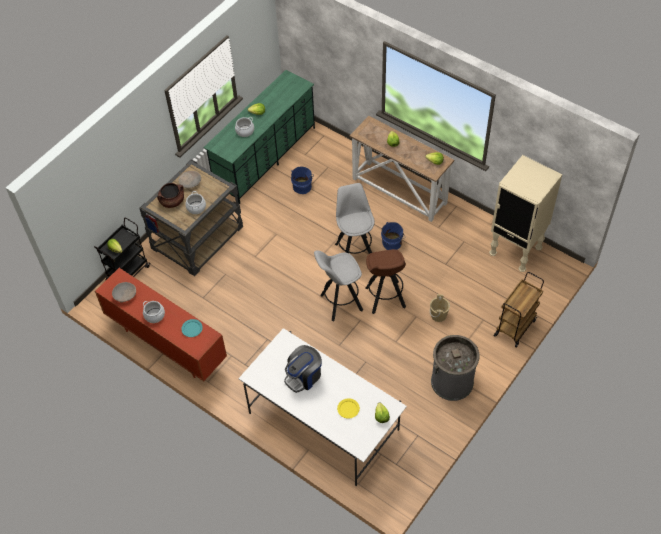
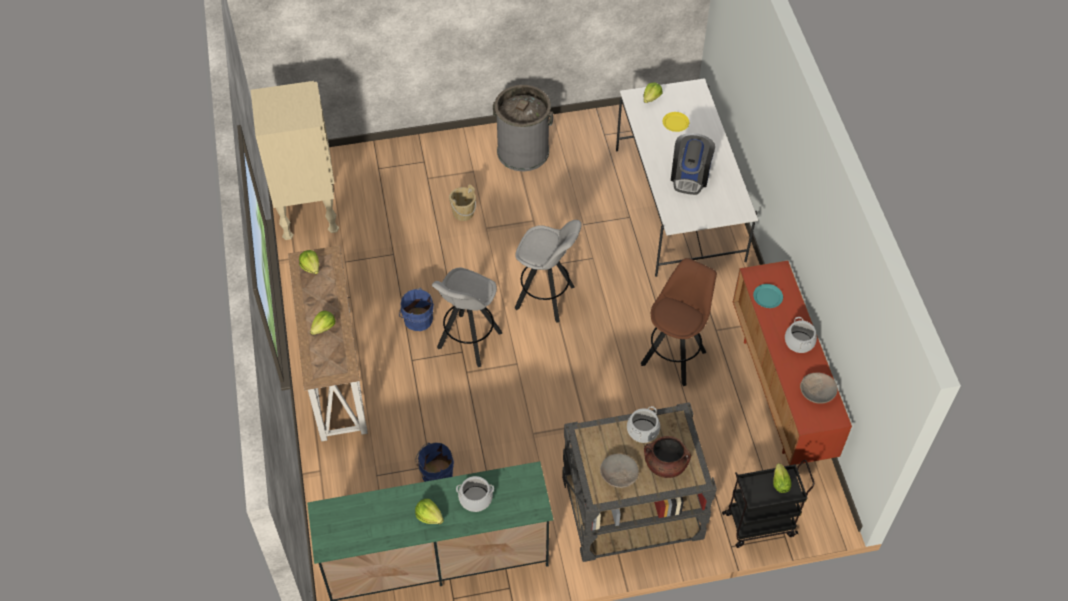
camera: 140 degrees left, 0 degrees up
(304, 376) = (690, 176): coffee machine -> coffee machine turned 105 degrees clockwise
(385, 298) = (495, 267): brown stool -> brown stool (675, 356)
(514, 328) = (409, 150): brown cart -> none

